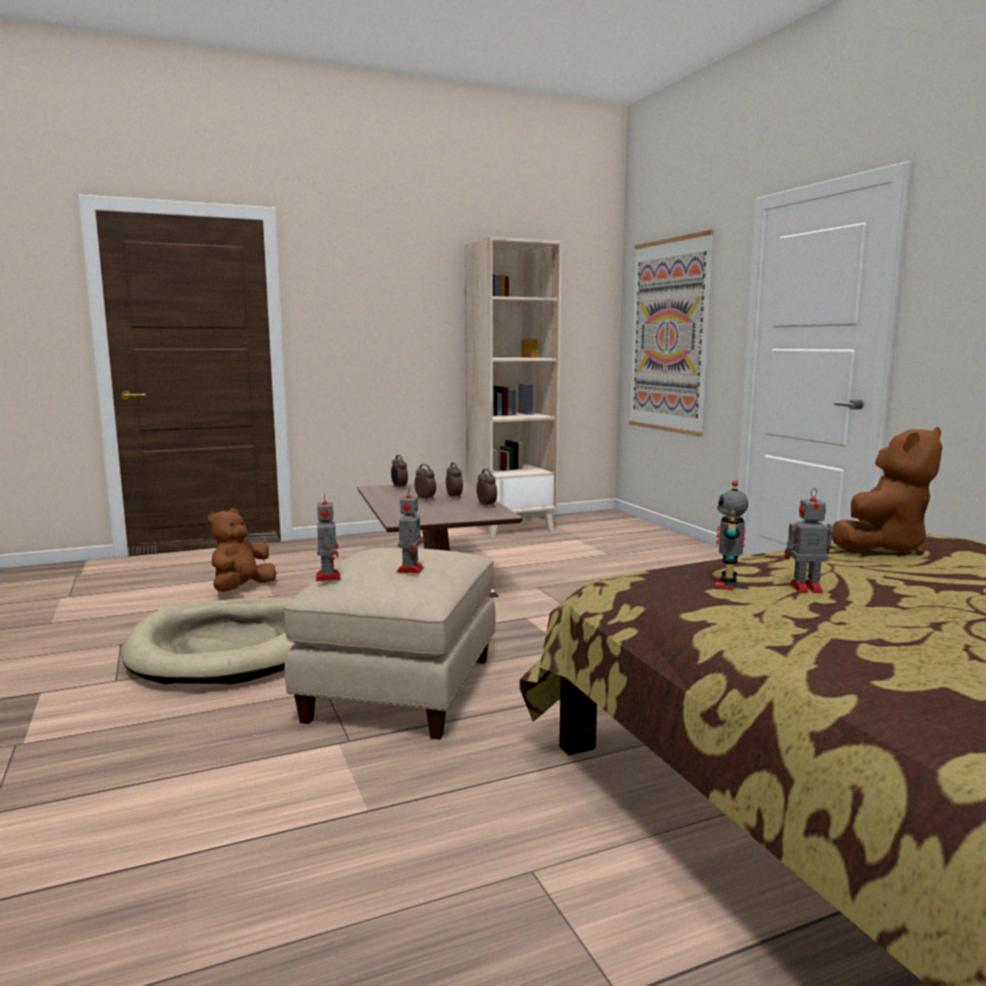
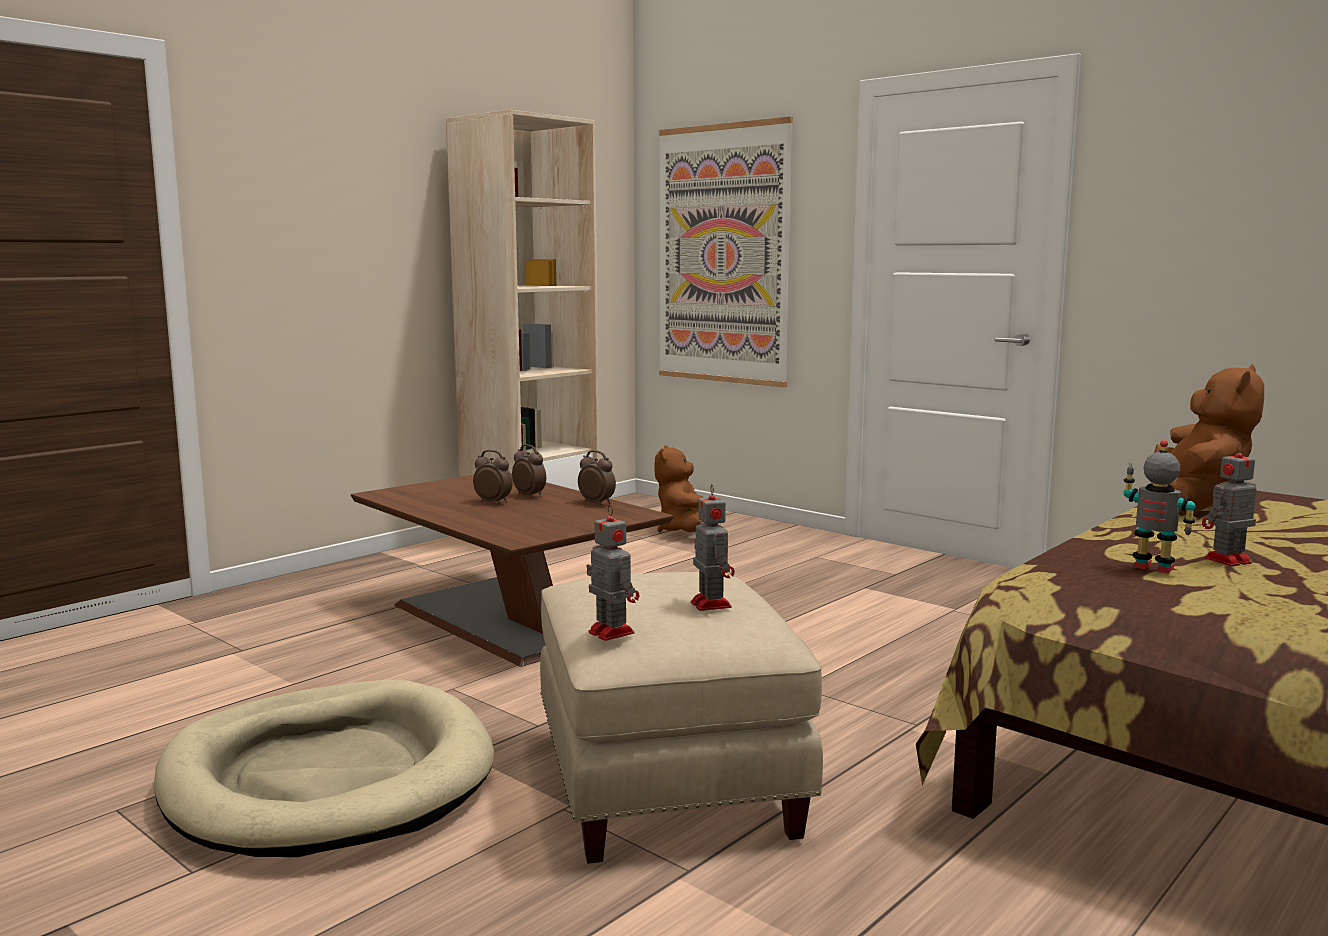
camera: 25 degrees left, 0 degrees up
(241, 589) = (224, 682): brown plush toy -> brown plush toy (685, 532)
(399, 488) = (422, 489): alarm clock -> none
(727, 585) = (1152, 569): toy robot -> toy robot turned 135 degrees clockwise

